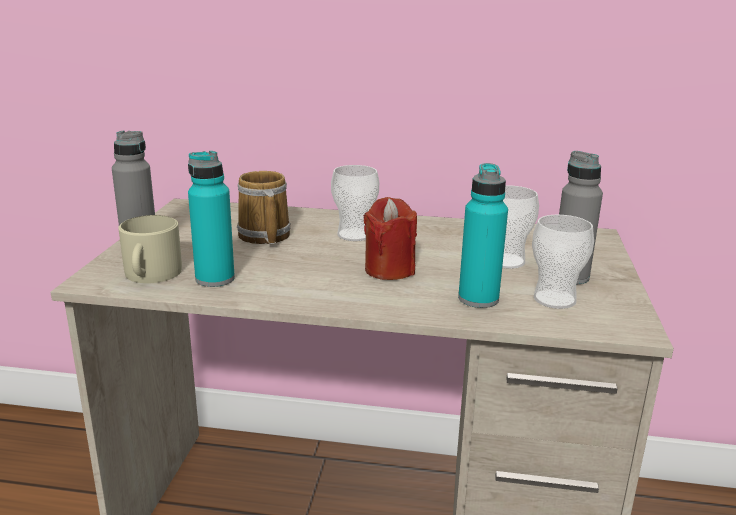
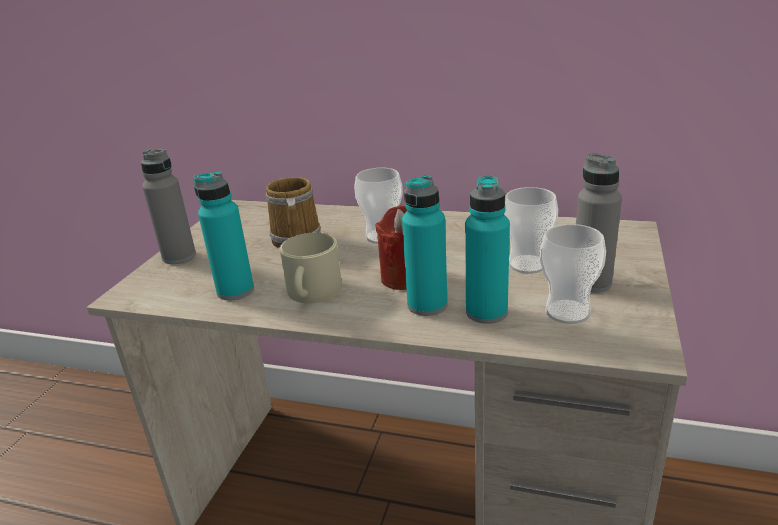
camera: 10 degrees right, 5 degrees up
(151, 274) = (179, 287): beige mug -> beige mug (312, 292)
(419, 293) = (427, 305): none -> turquoise bottle

